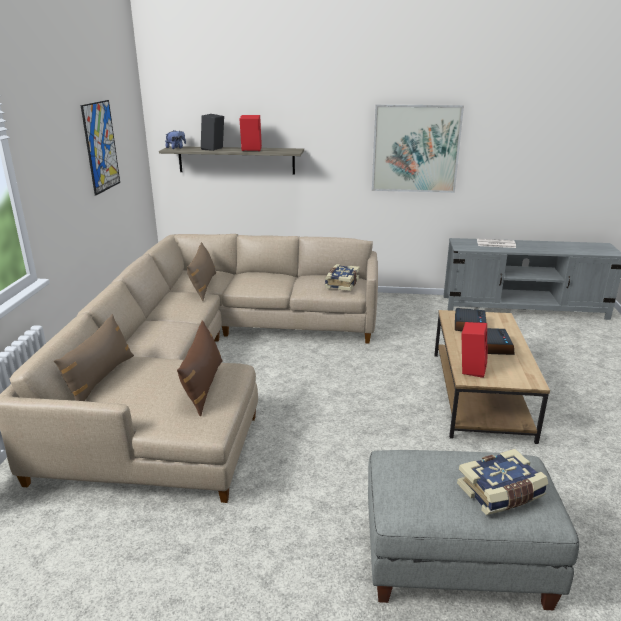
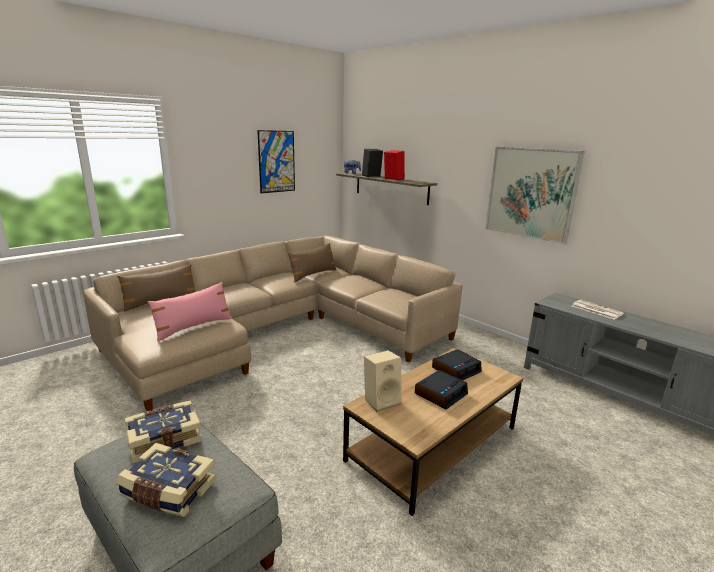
camera: 40 degrees right, 5 degrees down
(203, 386) = (193, 327): brown pillow -> pink pillow
(341, 283) = (404, 301): book -> book (164, 438)
(471, 368) = (381, 400): red speaker -> beige speaker

